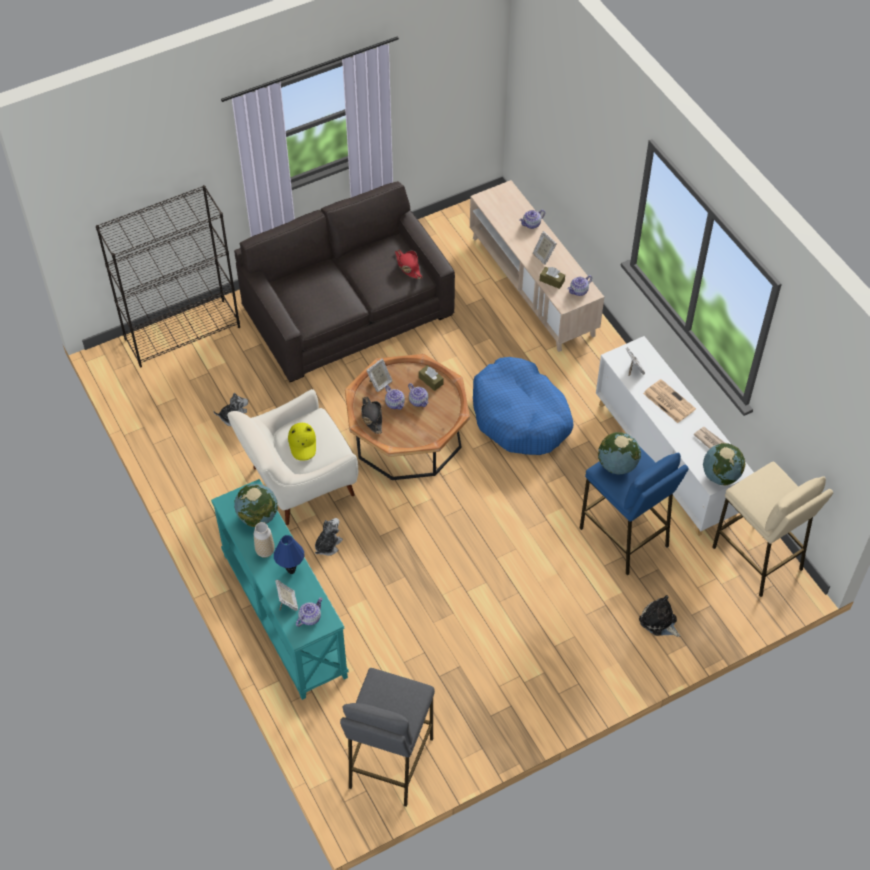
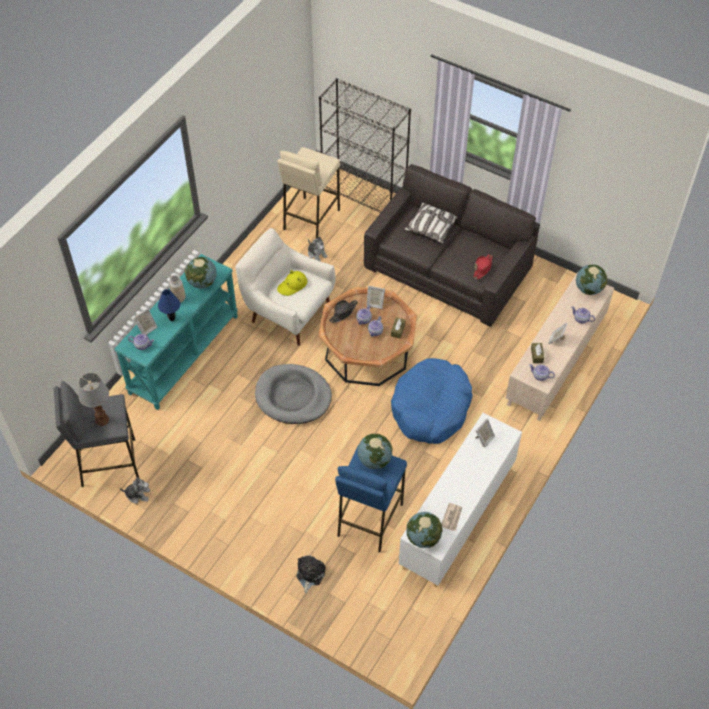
camera: 60 degrees right, 0 degrees up
(319, 281) = (431, 227): none -> pillow
(327, 545) = (250, 350): plush toy -> plush toy (138, 494)
(396, 703) = (102, 419): none -> table lamp
(421, 533) = (293, 396): none -> grey dog bed
(498, 199) = (588, 289): none -> globe
(668, 401) = (470, 474): newspaper -> none
(757, 558) = (408, 618): beige stool -> beige stool (310, 219)

